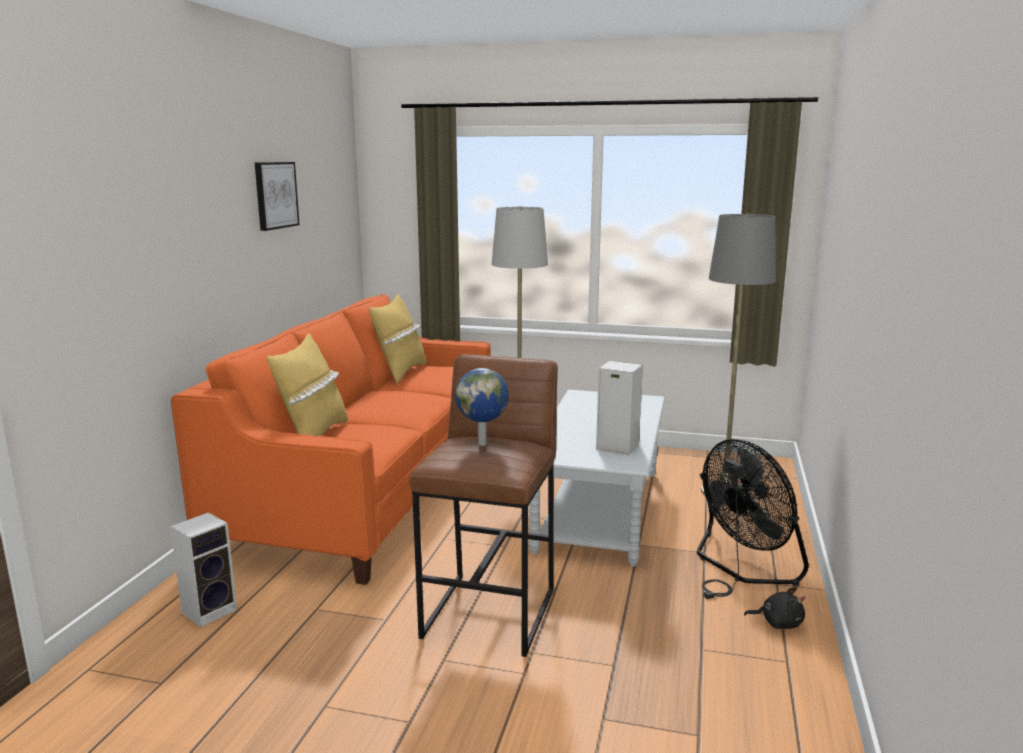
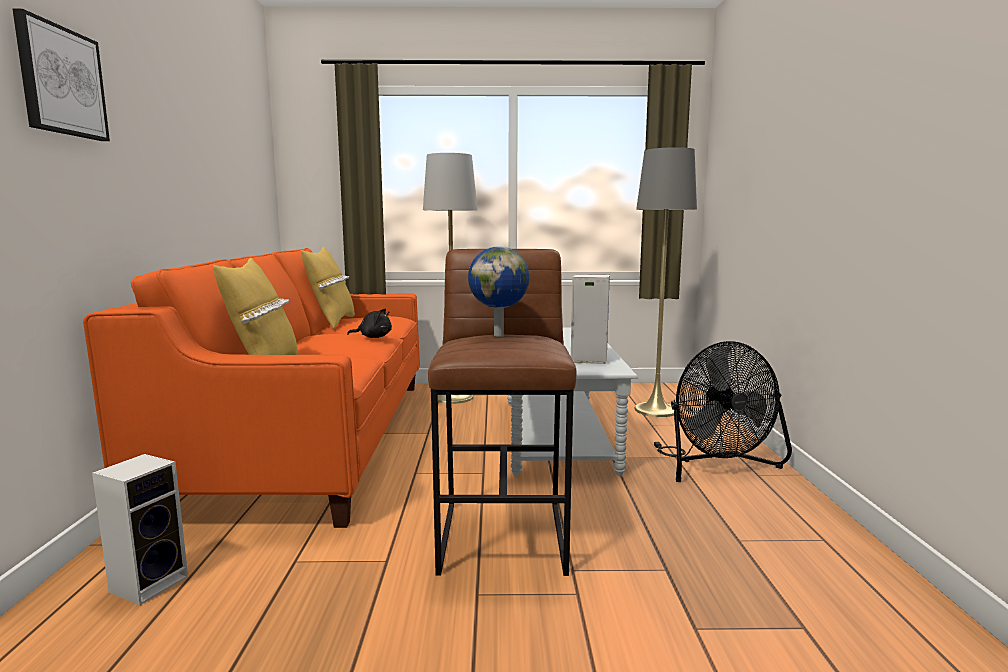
camera: 15 degrees left, 5 degrees down
(275, 195) = (198, 120): picture -> picture (61, 81)
(735, 567) = (711, 465): black fan -> black fan turned 120 degrees clockwise
(778, 623) = (787, 507): black plush toy -> black plush toy (373, 337)

